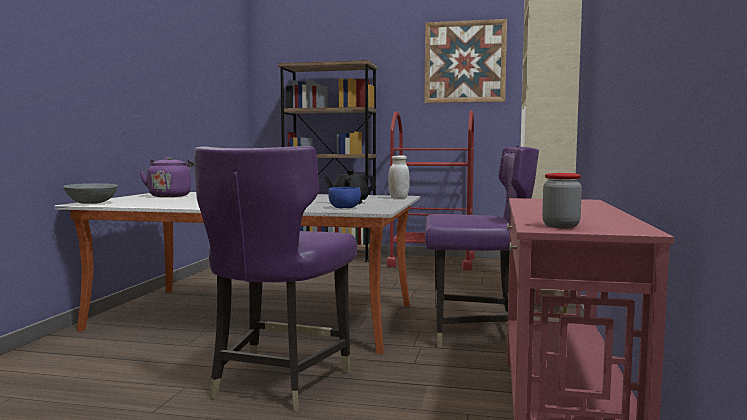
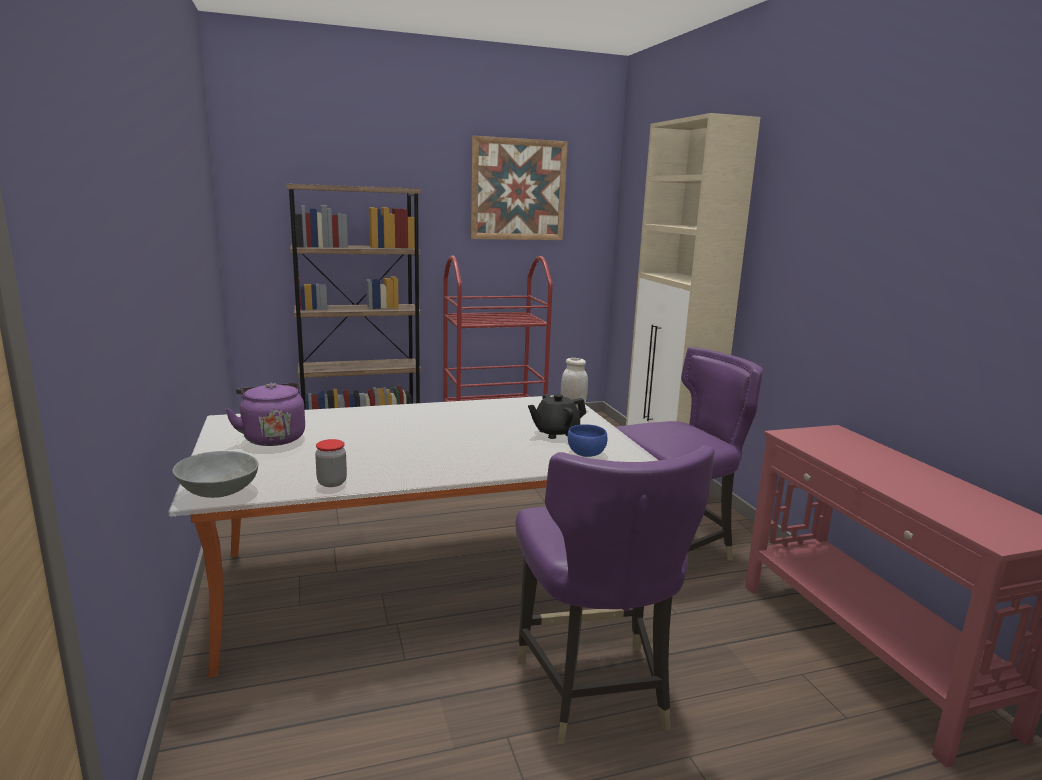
camera: 30 degrees left, 10 degrees up
(560, 226) = (994, 530): jar -> jar (332, 482)

